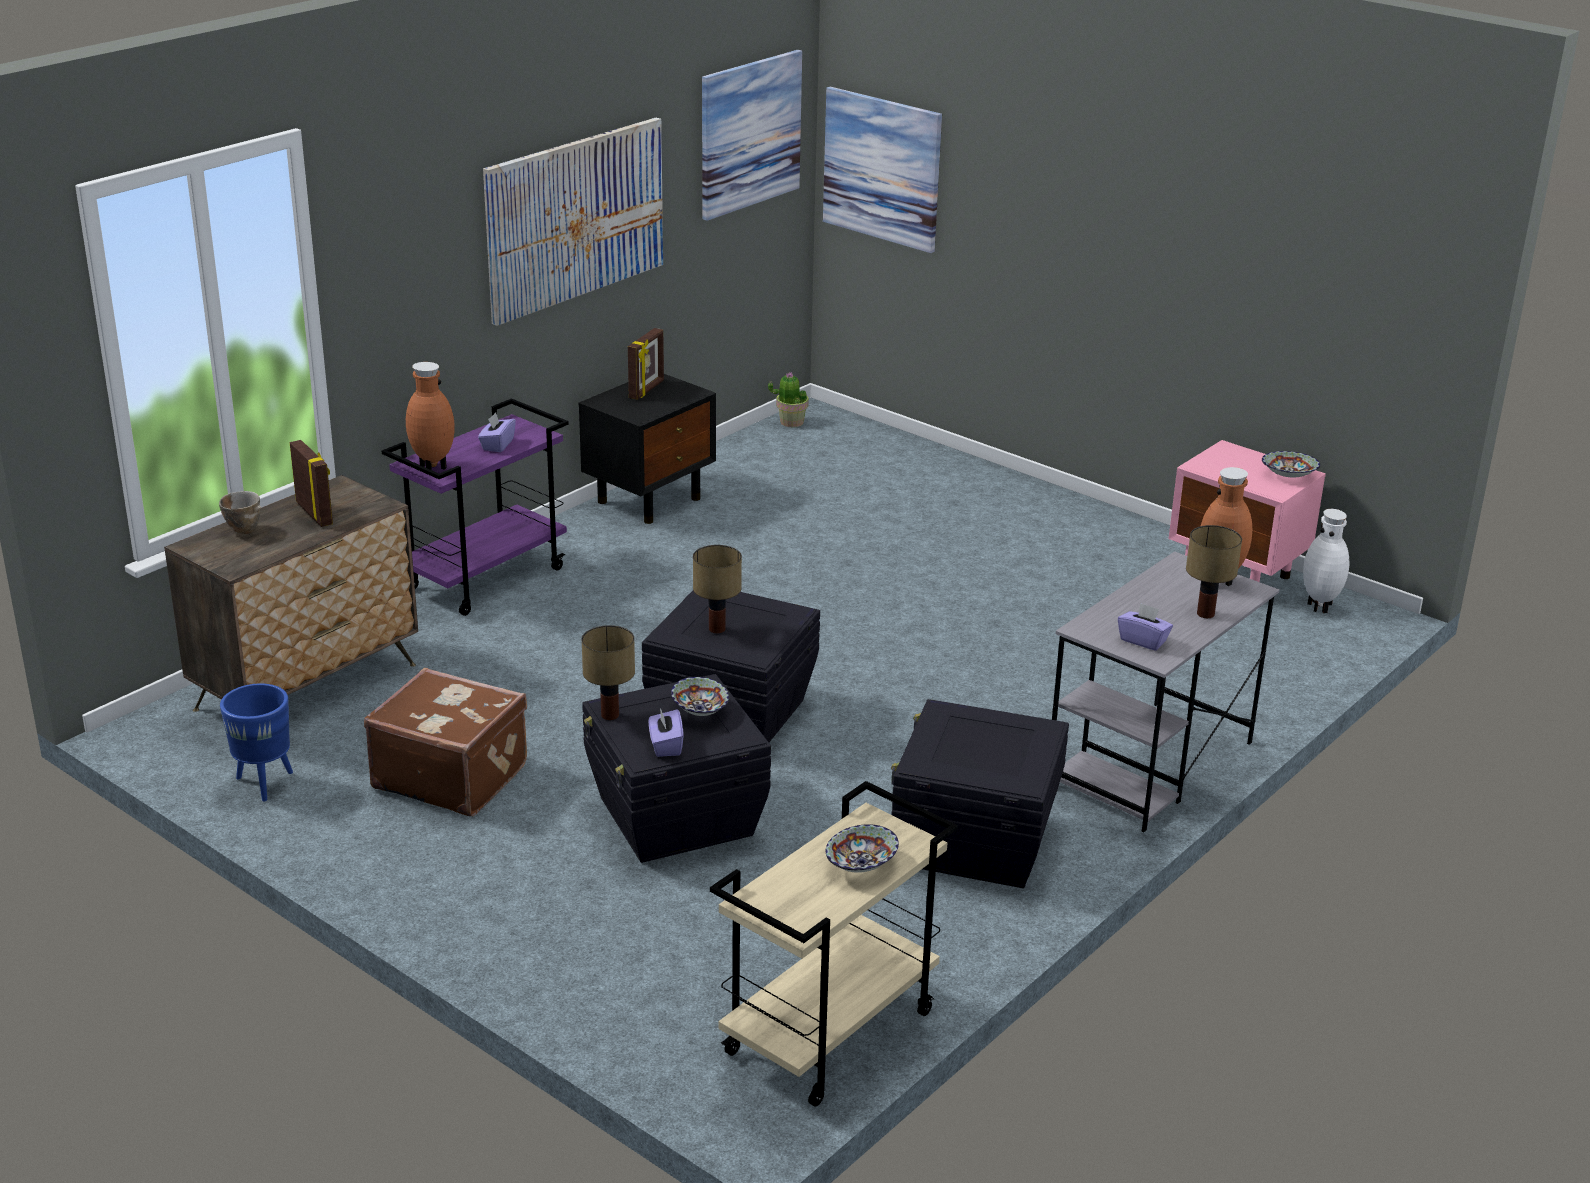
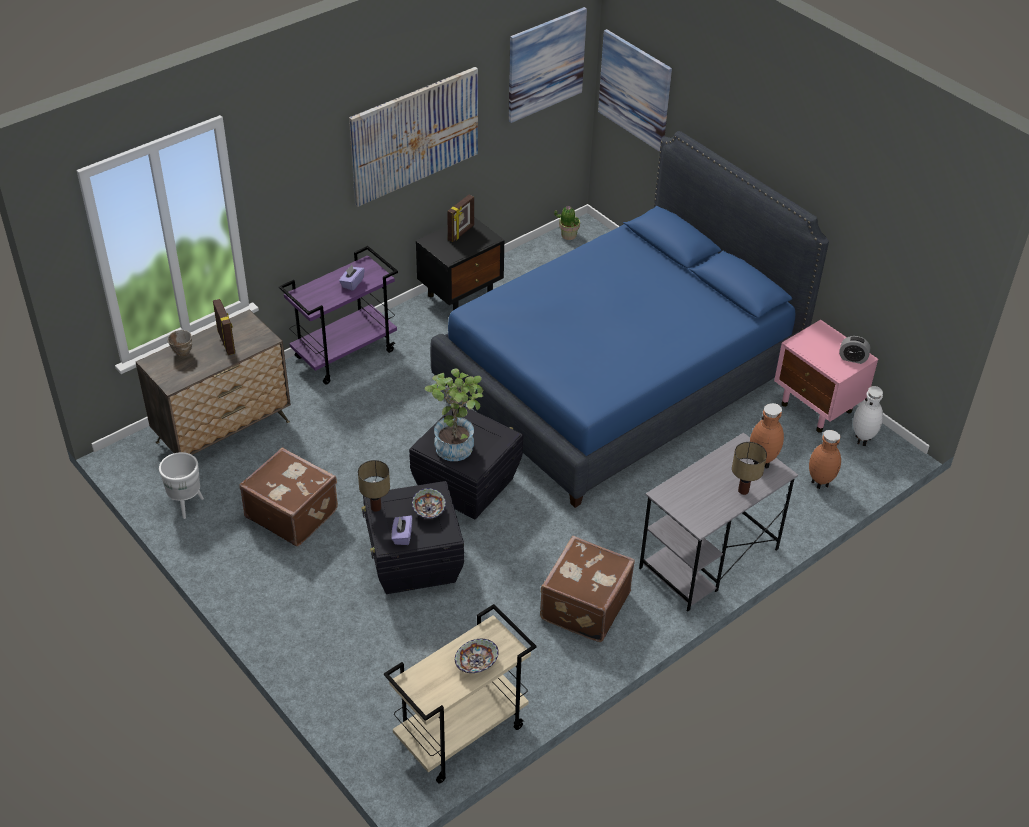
camera: 10 degrees right, 15 degrees up
(265, 784) = (187, 505): blue planter -> white planter
(432, 467) = (308, 300): brown vase -> brown vase (819, 484)
(717, 628) = (456, 444): table lamp -> potted plant
(926, 570) = (618, 379): none -> blue bed
(974, 843) = (583, 606): black storage box -> brown suitcase
(1143, 640) = (696, 509): purple tissue box -> none
(1288, 476) = (852, 358): bowl -> alarm clock

